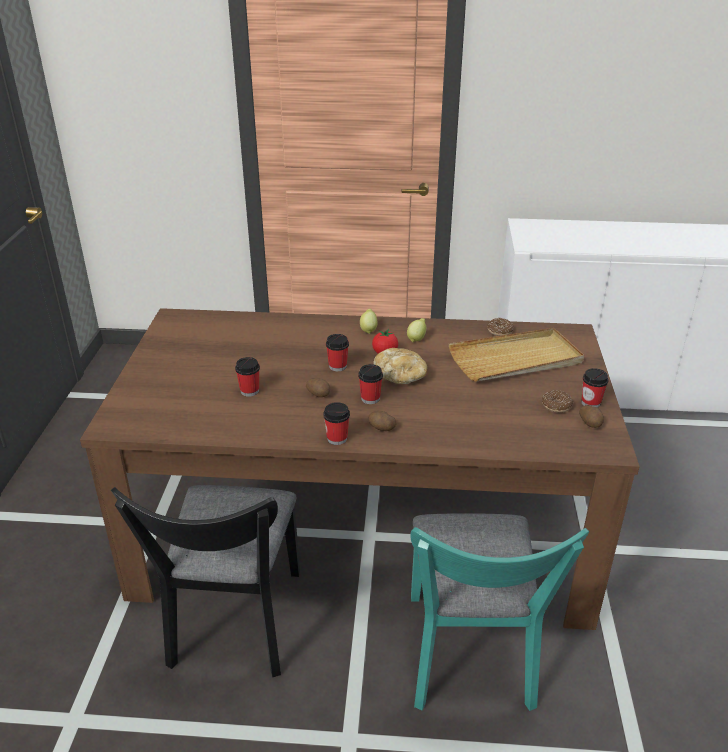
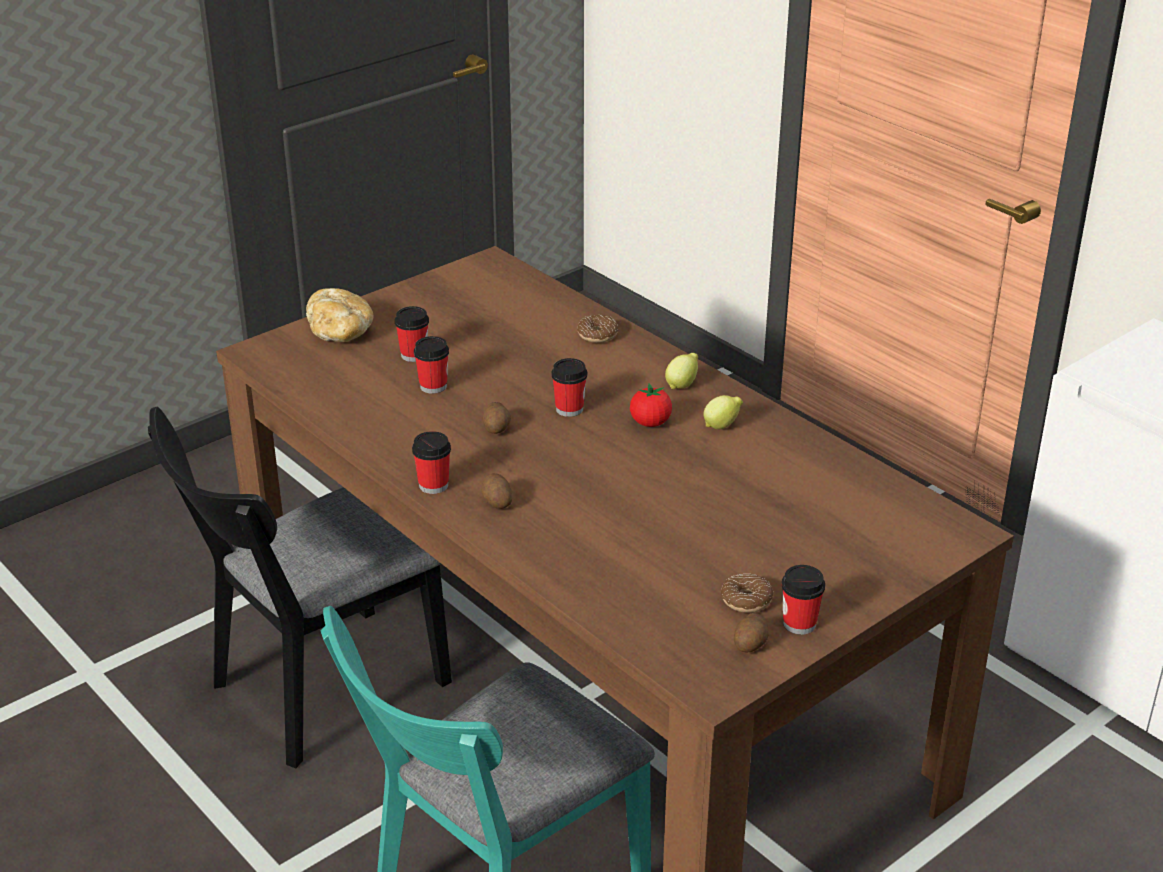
camera: 45 degrees right, 0 degrees up
(370, 398) = (541, 464): cup -> cup (414, 355)
(400, 376) = (619, 459): bread -> bread (340, 332)
(499, 331) = (852, 473): donut -> donut (597, 335)
(516, 359) = (803, 519): beige tray -> none

